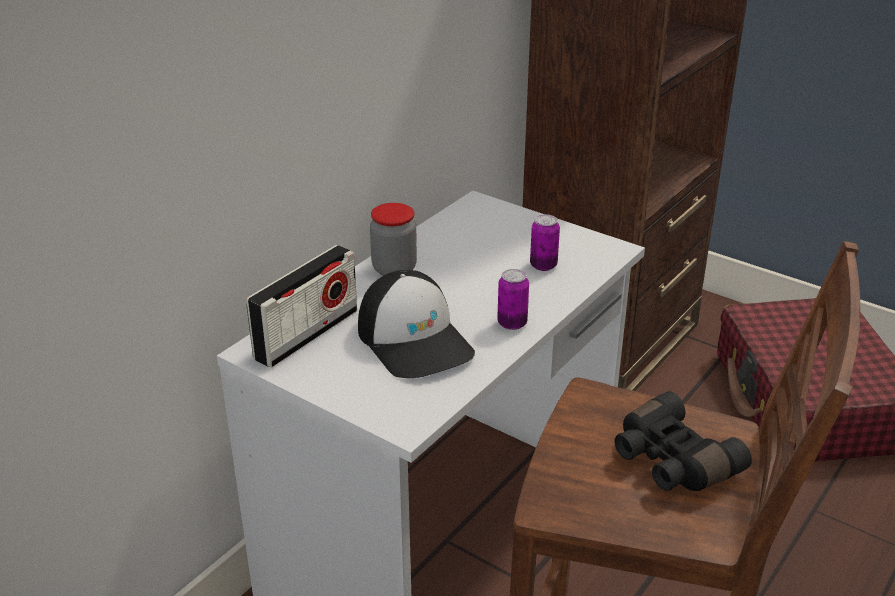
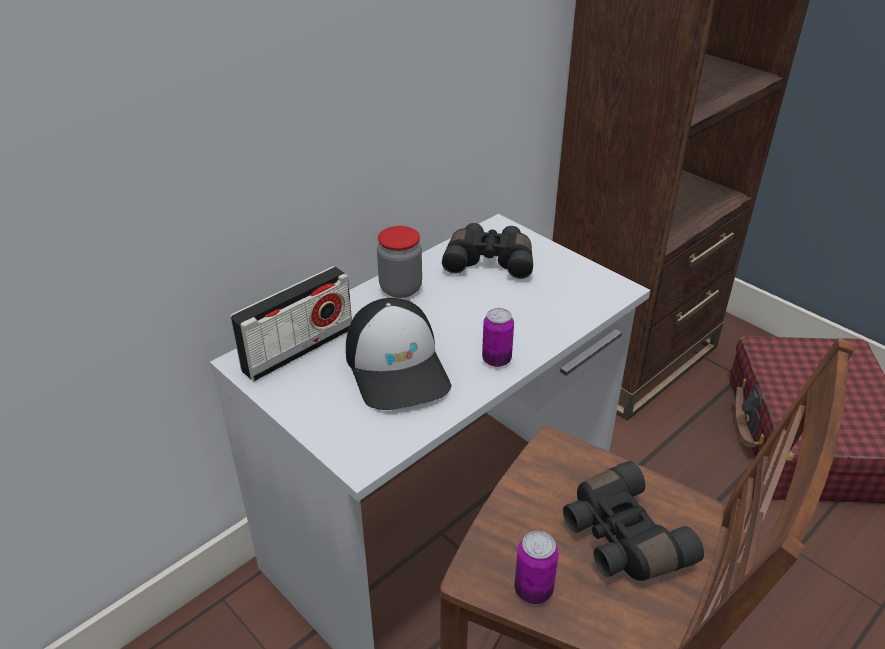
camera: 10 degrees right, 5 degrees up
(477, 235) = (489, 261): none -> black binoculars
(543, 265) = (544, 299): can -> can (533, 590)

